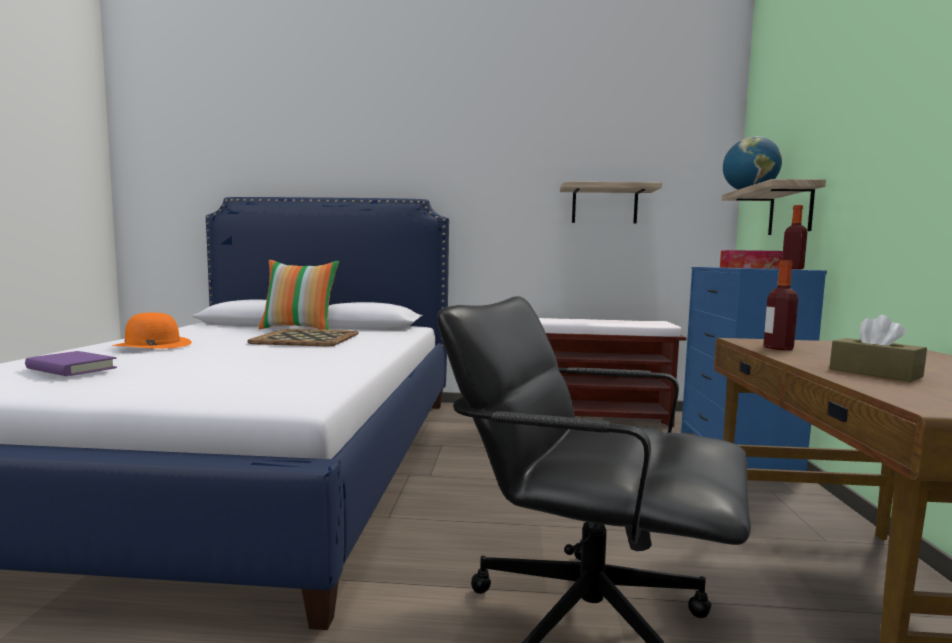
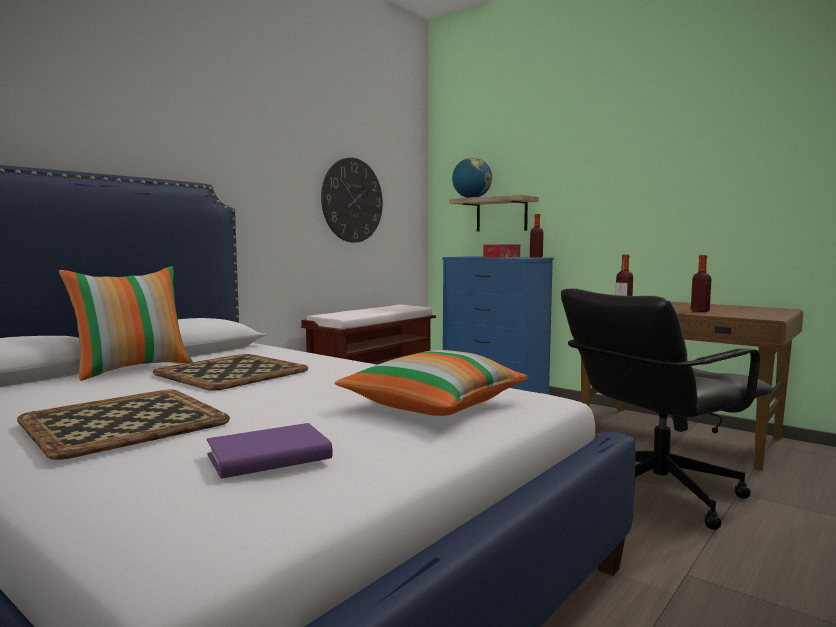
camera: 55 degrees left, 0 degrees up
(152, 344) = (122, 422): orange hat -> tray
(244, 378) = (433, 405): none -> pillow
(604, 205) = (352, 200): shelf -> wall clock
(874, 373) = (699, 311): brown tissue box -> bottle

